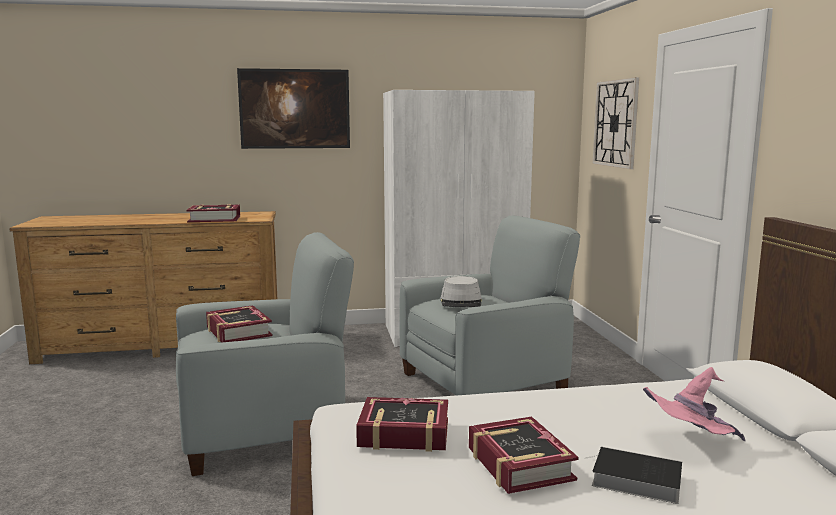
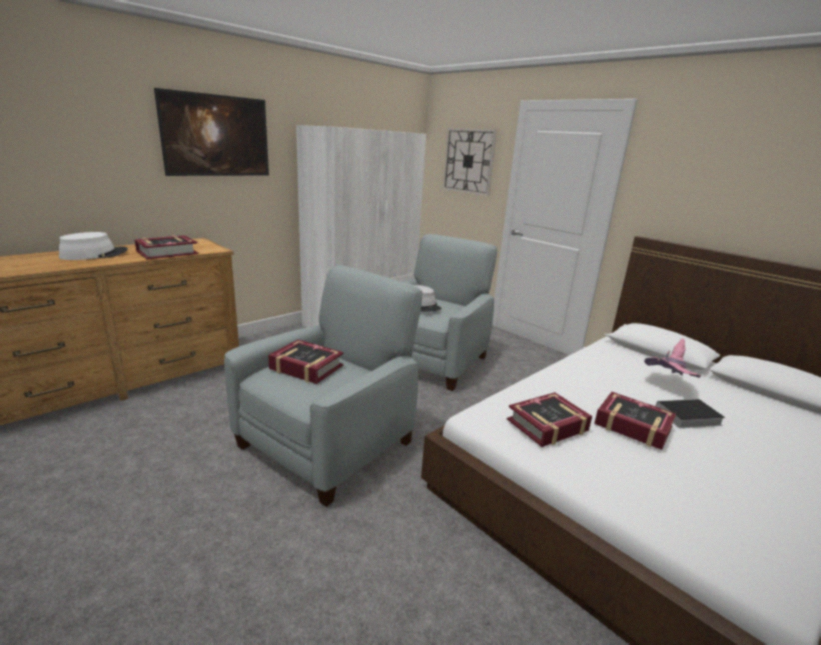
camera: 35 degrees left, 10 degrees up
(160, 217) = (94, 254): none -> white hat

